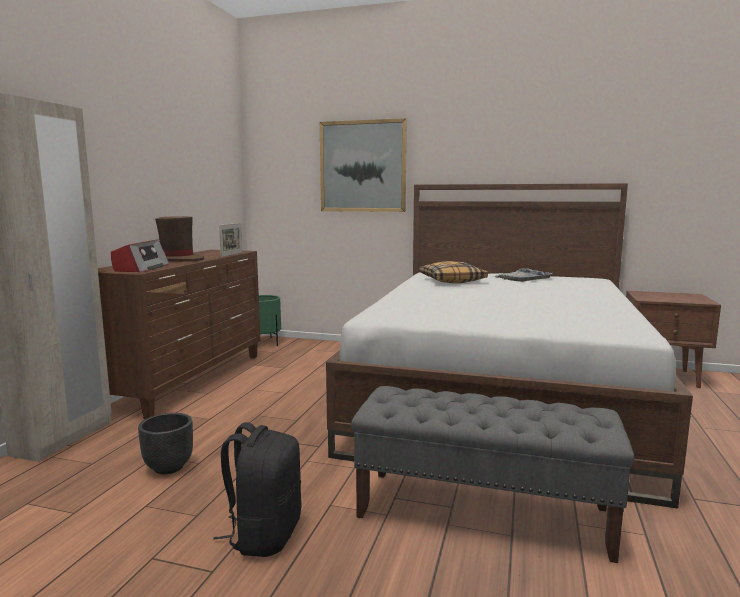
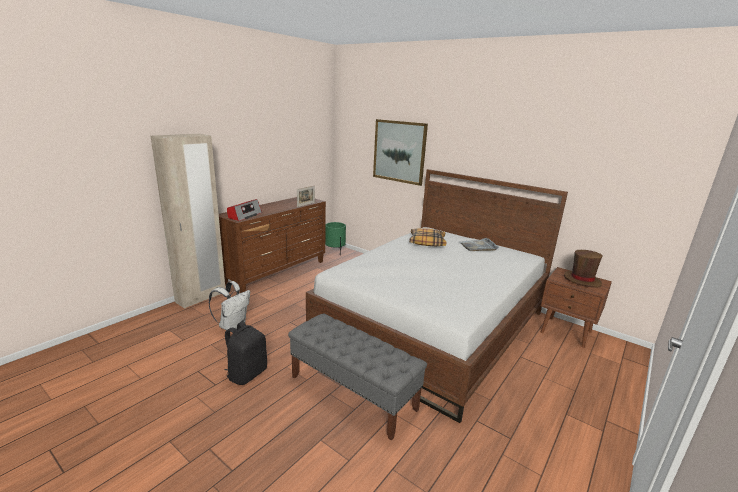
camera: 20 degrees right, 10 degrees up
(168, 467) = (232, 326): black planter -> white backpack
(177, 260) = (271, 207): brown hat -> brown hat (581, 280)

